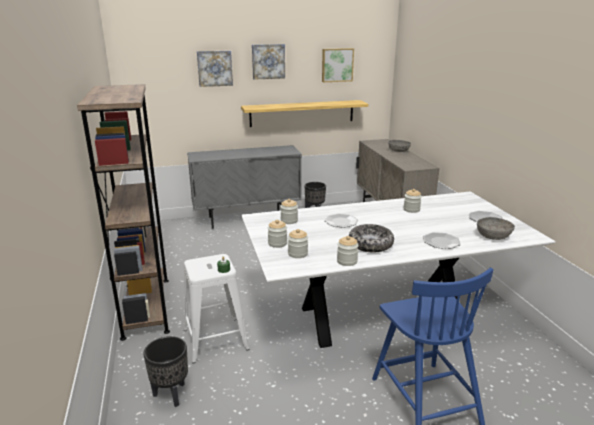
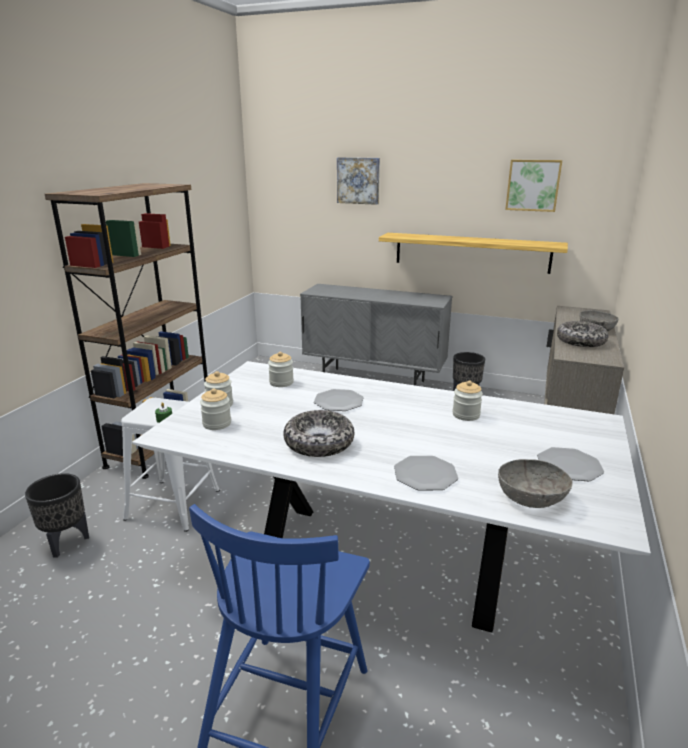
camera: 35 degrees right, 0 degrees up
(268, 61) = (428, 174): picture -> none
(347, 261) = (251, 453): jar -> none
(402, 159) = (580, 341): none -> bowl

